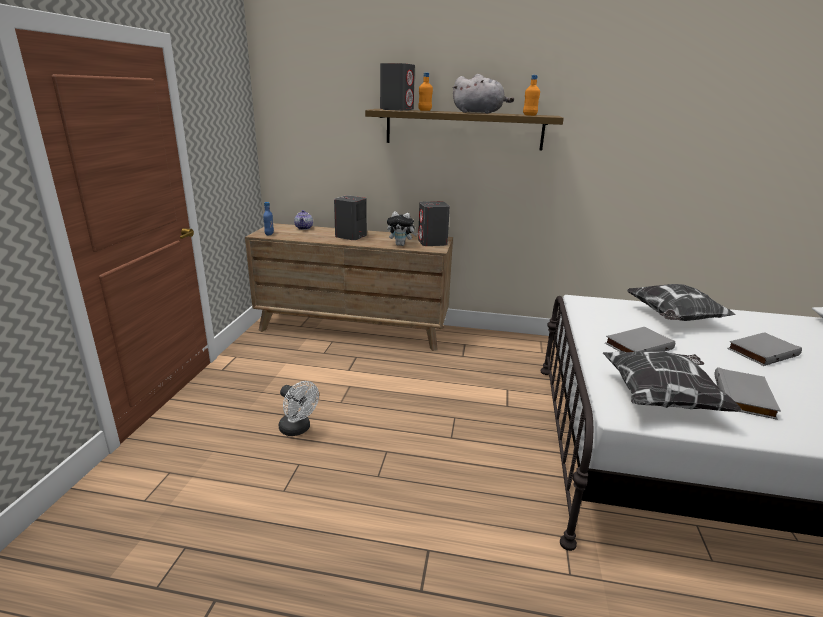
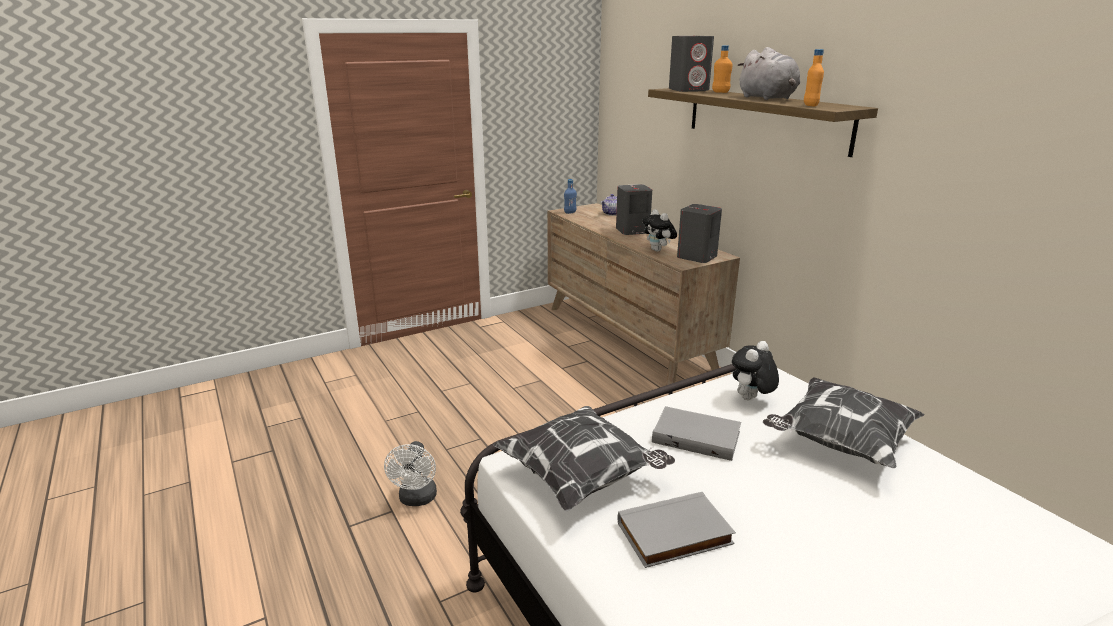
camera: 50 degrees right, 0 degrees up
(298, 429) = (455, 390): white fan -> white fan (417, 499)
(608, 315) = (751, 399): none -> plush toy
(761, 351) = (860, 532): grey book -> none

